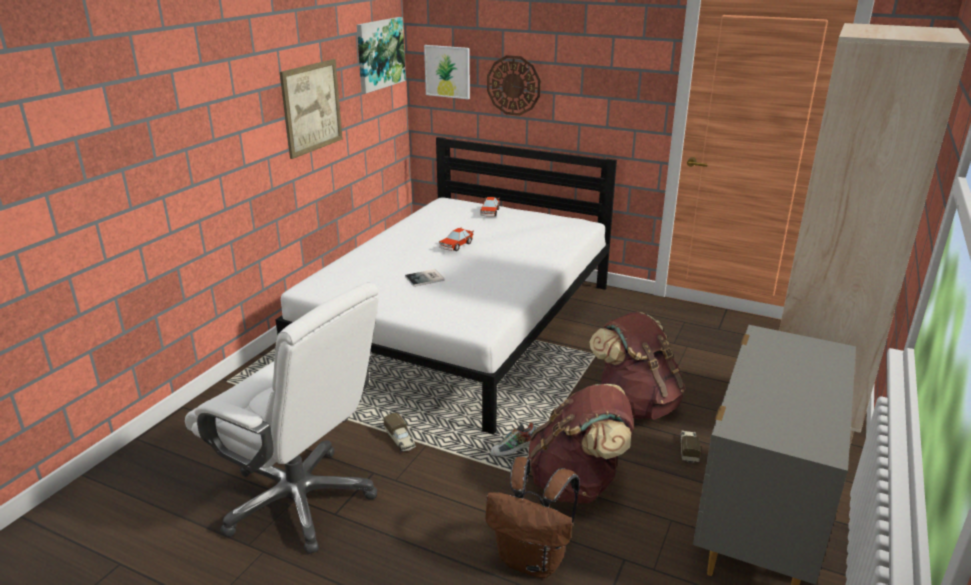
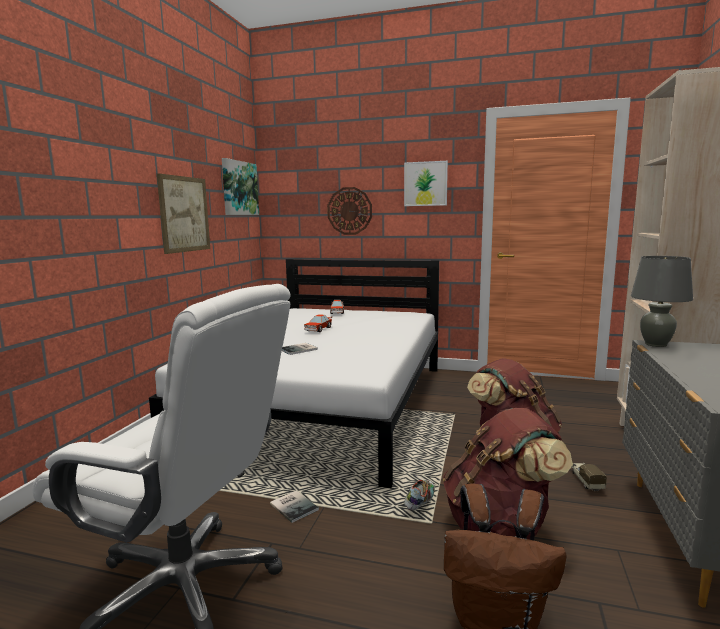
camera: 10 degrees left, 15 degrees down
(400, 440) = (294, 506): toy truck -> book
(447, 71) = (294, 206): picture -> picture (425, 184)
(514, 452) = (420, 503): shoe -> shoe turned 150 degrees clockwise
(763, 336) = (655, 344): none -> grey table lamp

